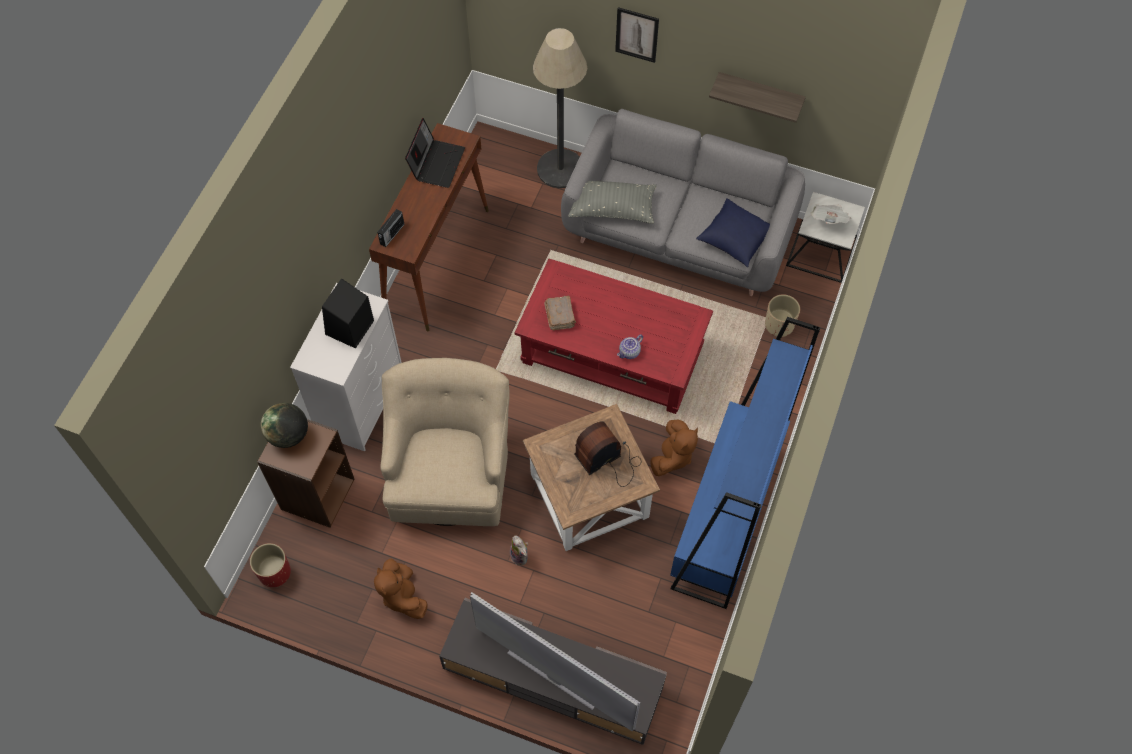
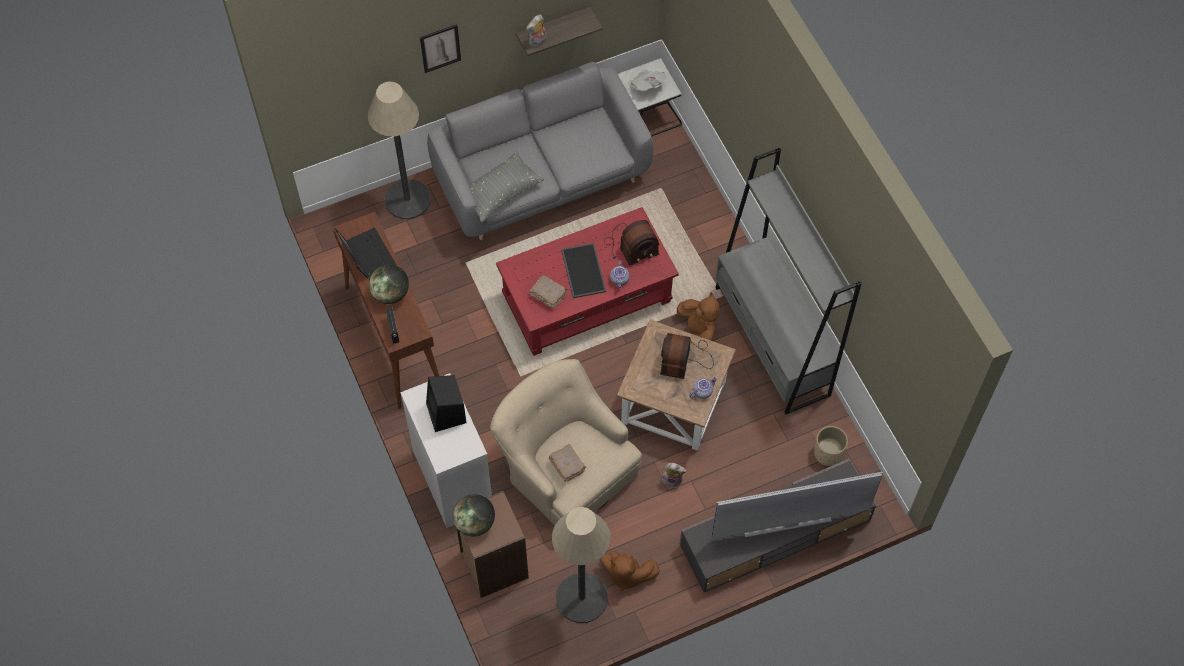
camera: 45 degrees left, 0 degrees up
(274, 572) = (525, 640): red planter -> none
(350, 581) = (581, 598): none -> floor lamp
(421, 206) = (390, 294): none -> globe
(426, 460) = (567, 465): none -> brown book
(593, 499) = (702, 391): none -> teapot
(608, 320) = (582, 270): none -> tray
(667, 334) = (630, 247): none -> radio
(725, 519) = (772, 341): blue bookcase -> grey bookcase
(728, 91) = (537, 42): none -> plush toy
(735, 240) = (605, 148): blue pillow -> none
(779, 325) = (672, 186): beige planter -> beige planter (828, 453)

